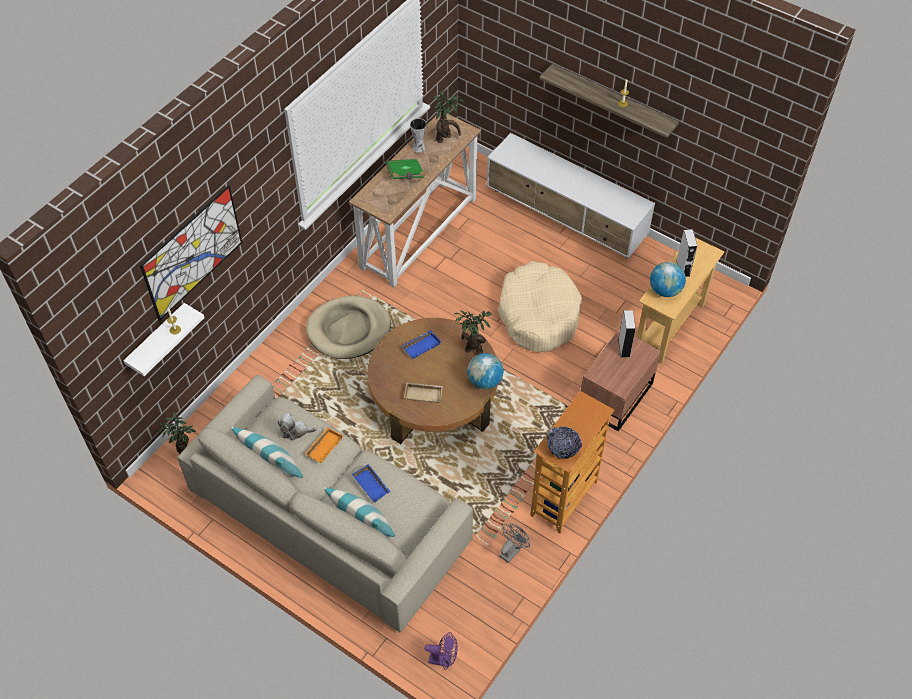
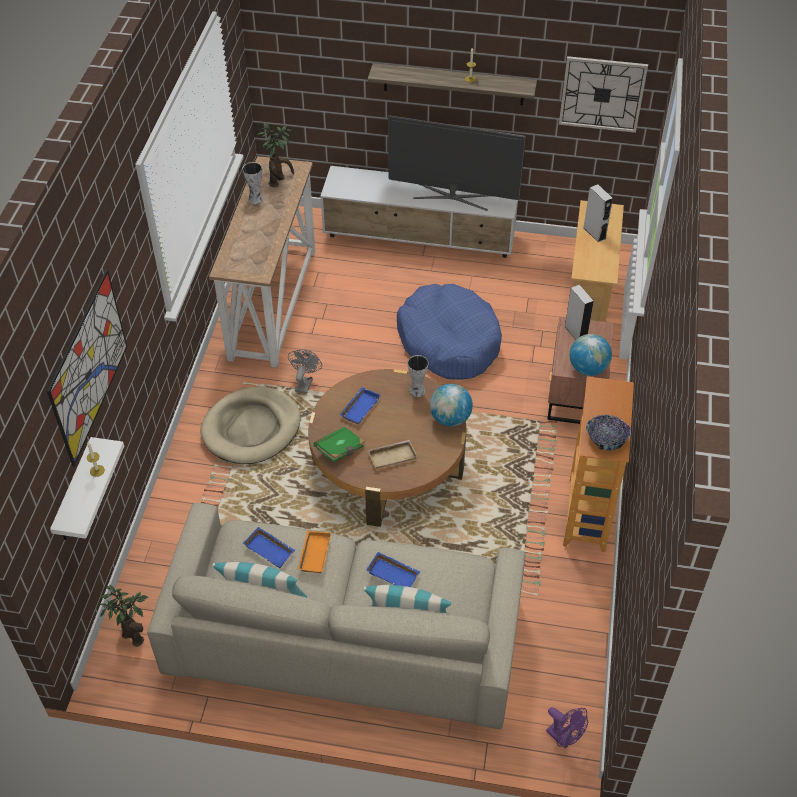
camera: 25 degrees left, 5 degrees down
(295, 431) = (270, 549): plush toy -> blue tray
(405, 174) = (257, 229): green book -> green book (340, 450)
(443, 660) = (564, 738): purple fan -> purple fan turned 60 degrees clockwise
(472, 349) = (416, 391): potted plant -> vase
(512, 550) = (566, 589): grey fan -> grey fan (304, 383)
(538, 314) = (449, 341): beige dog bed -> blue dog bed
(594, 193) = (453, 196): none -> television
(665, 290) = (590, 259): globe -> globe (588, 368)
(730, 151) = (602, 94): none -> wall clock

